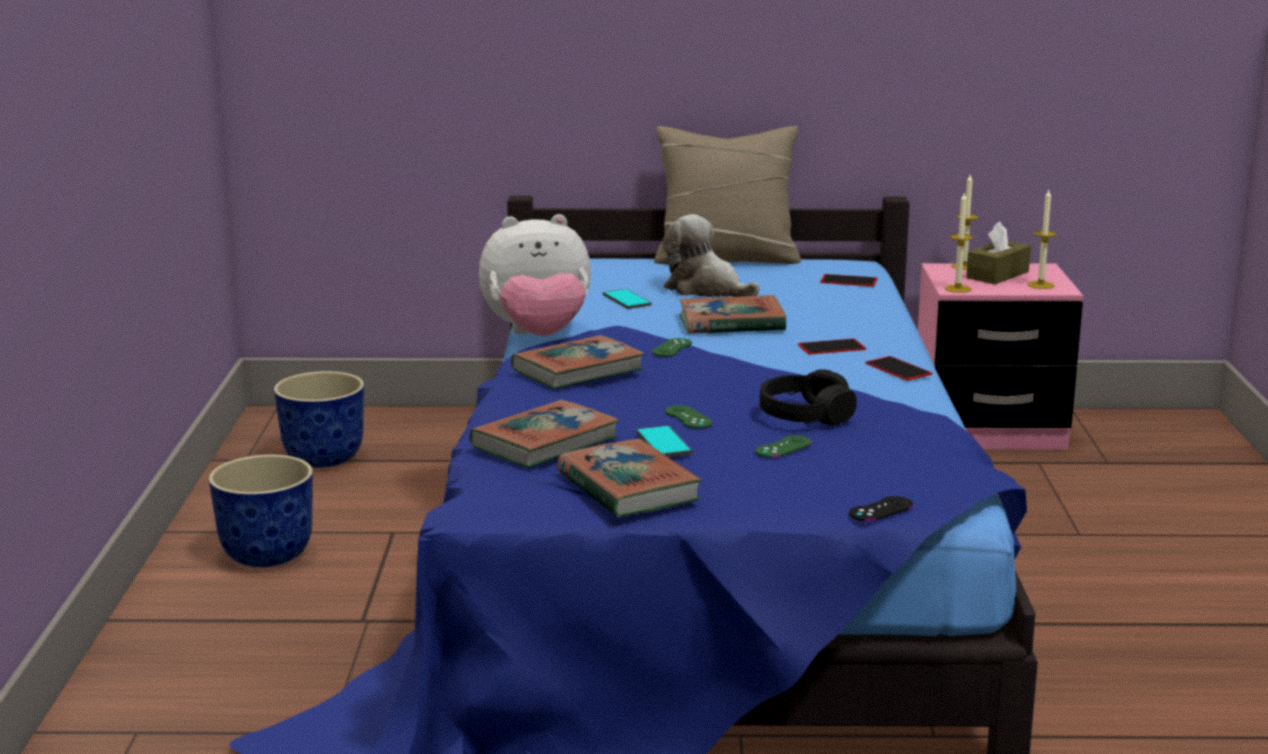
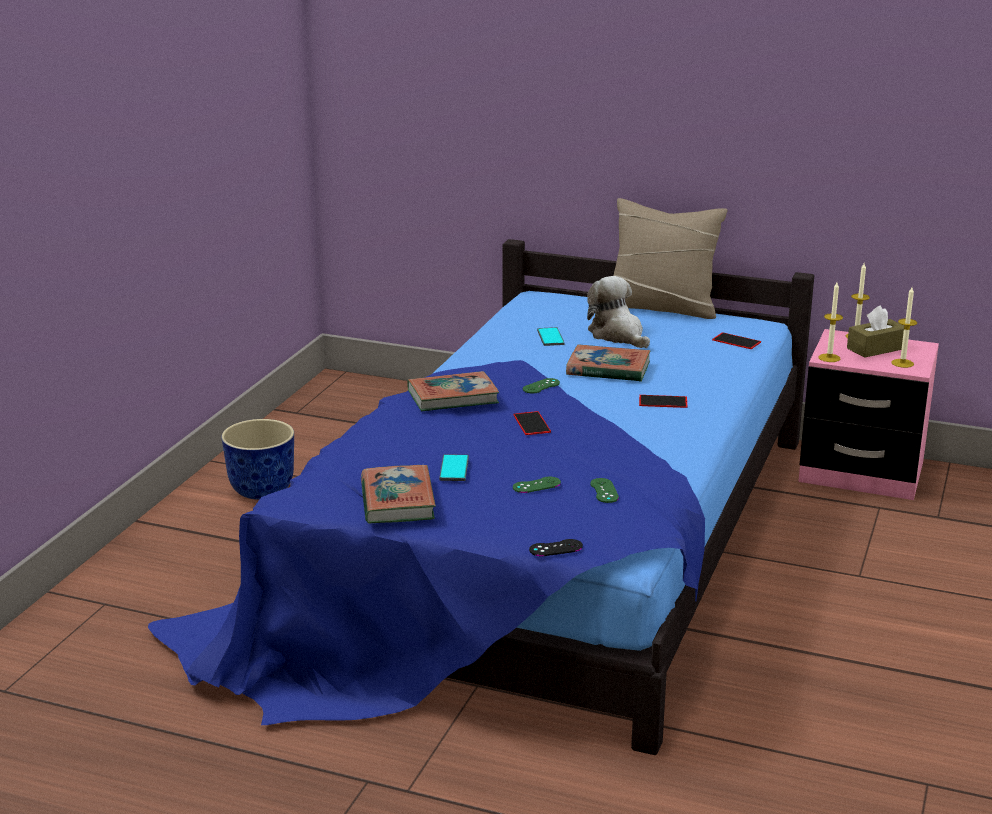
camera: 20 degrees right, 5 degrees up
(325, 459) = (348, 420): planter -> none
(538, 336) = (460, 361): plush toy -> none
(545, 442) = (375, 455): book -> none
(688, 417) = (493, 449): green game controller -> green game controller (604, 491)
(805, 415) = (578, 460): black headphones -> none
(898, 369) = (694, 429): phone -> phone (531, 423)

